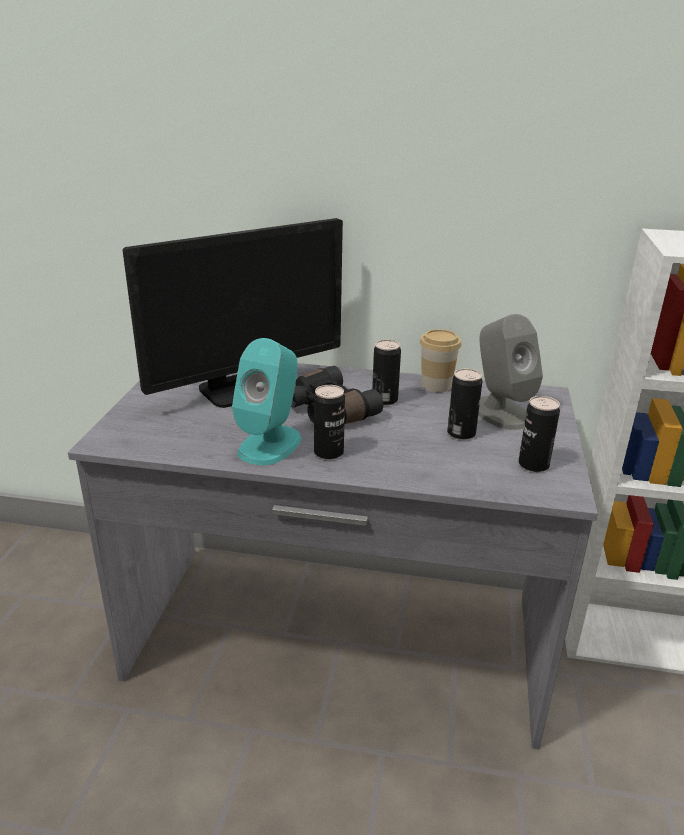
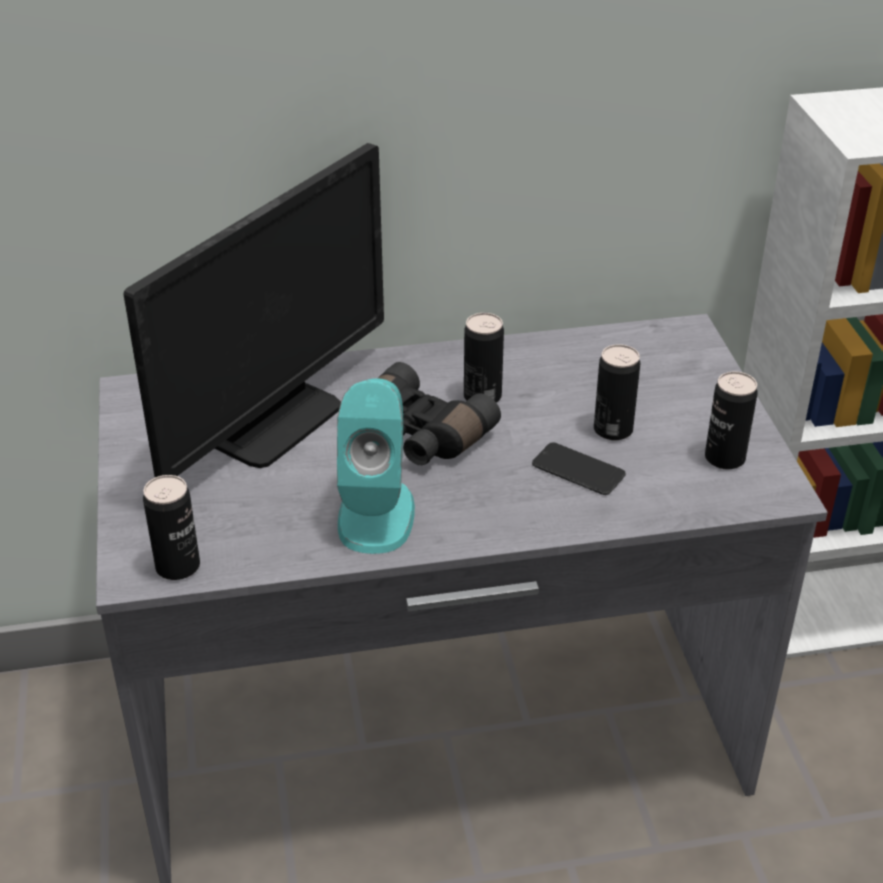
camera: 20 degrees left, 10 degrees up
(328, 452) = (462, 507): can -> can (178, 566)
(422, 449) = (578, 470): none -> phone
(436, 385) = (537, 351): cup -> none
(499, 412) = (643, 380): grey speaker -> none

